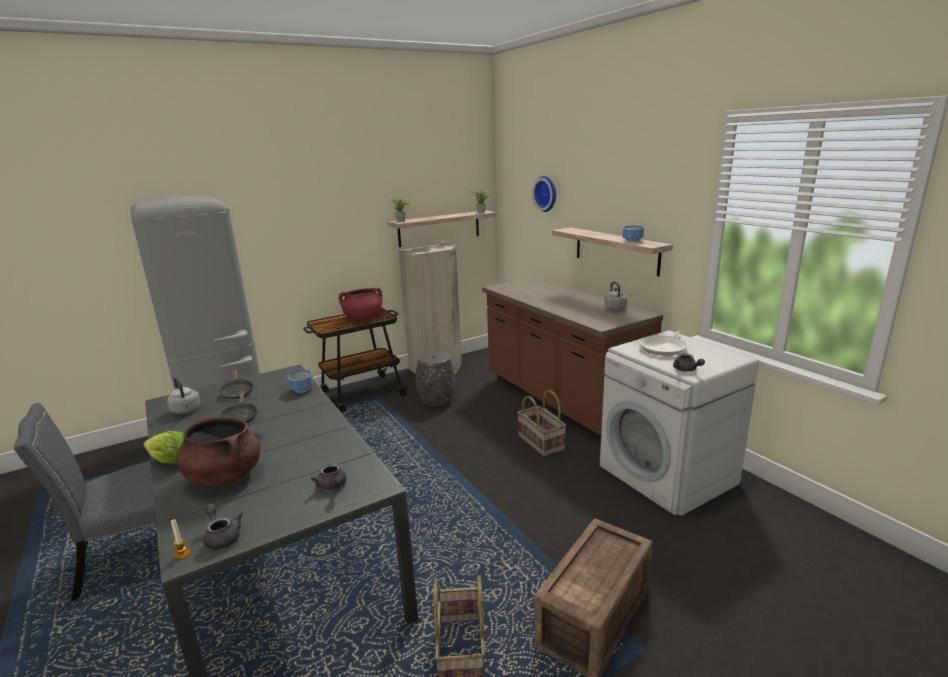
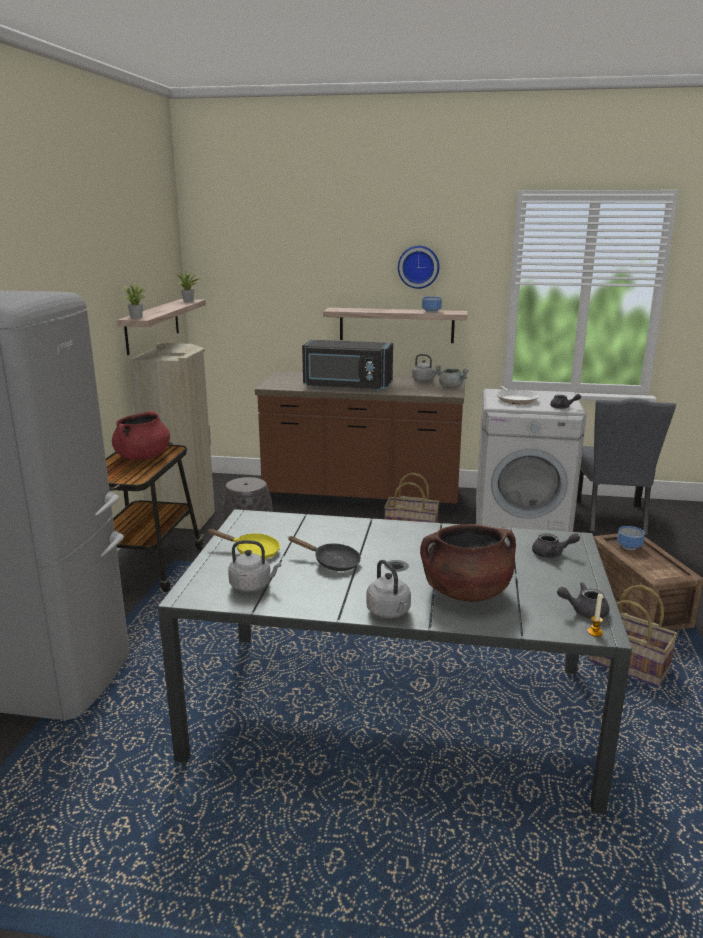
camera: 50 degrees left, 0 degrees up
(139, 556) = (264, 815): grey chair -> grey chair (611, 517)
(172, 461) = (389, 612): lettuce -> grey kettle
(237, 392) = (252, 552): black frying pan -> yellow frying pan
(303, 389) = (314, 522): bowl -> bowl (629, 546)
(541, 299) = (347, 387): none -> black microwave
(547, 193) = (285, 272): wall clock -> wall clock (418, 267)
(619, 320) = (451, 387): none -> grey cooking pot

